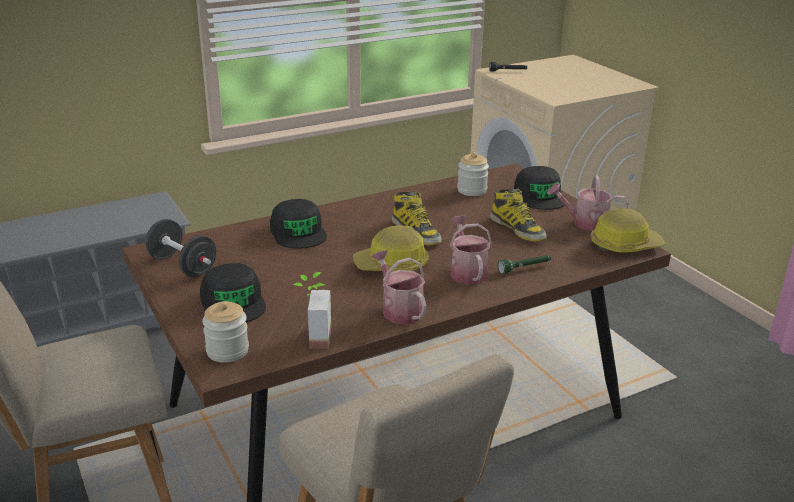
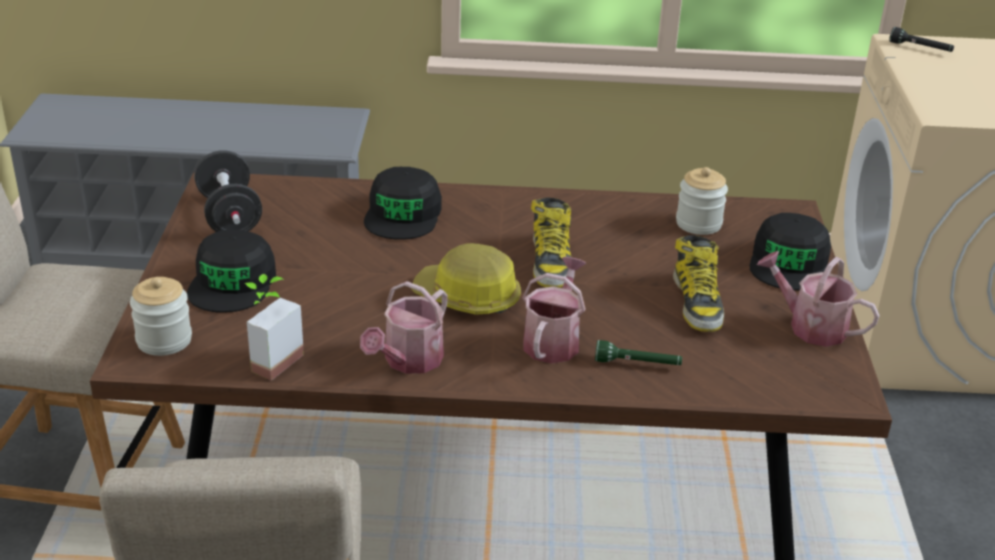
camera: 30 degrees right, 5 degrees up
(399, 309) = (408, 361): watering can -> watering can turned 150 degrees counterclockwise
(624, 245) = (830, 381): hard hat -> none

